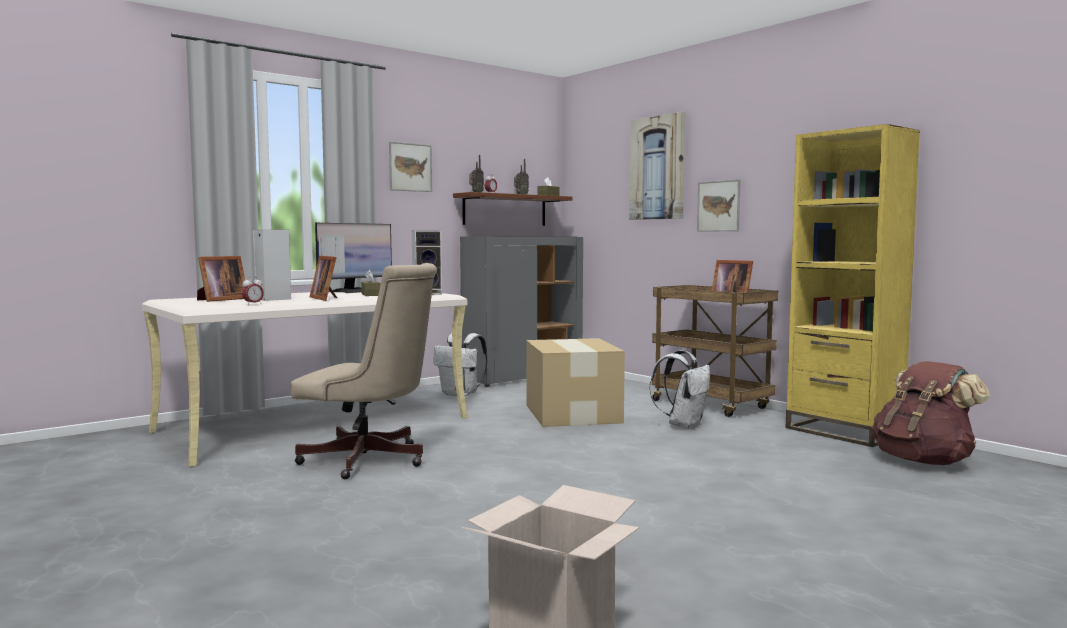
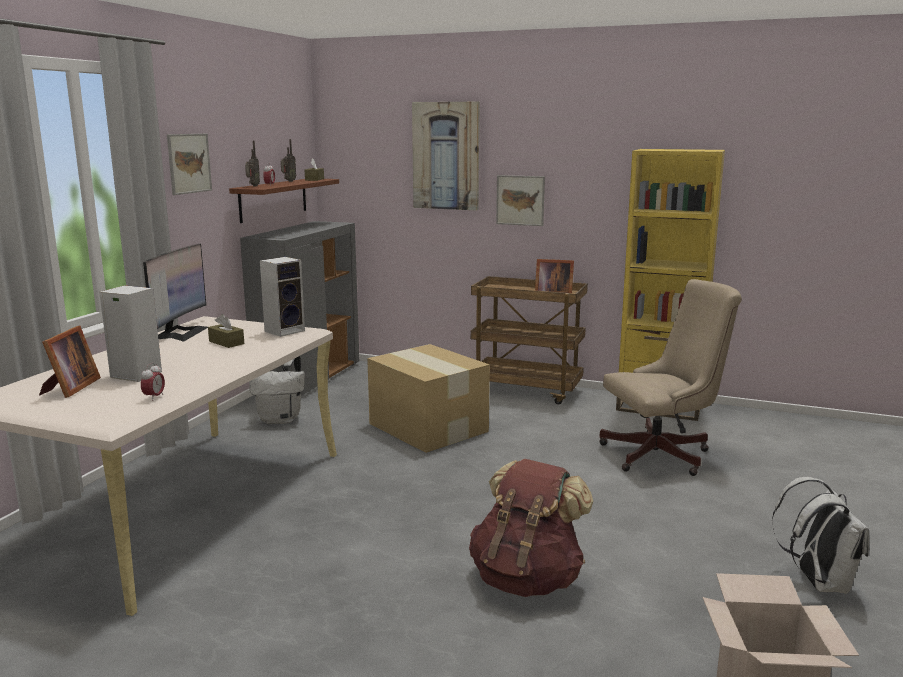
camera: 30 degrees left, 10 degrees up
(326, 299) = (203, 364): picture frame -> none
(371, 461) = (330, 546): beige office chair -> beige office chair (663, 454)
(684, 425) = (539, 423): white backpack -> white backpack (818, 582)
(923, 461) = (745, 430): brown backpack -> brown backpack (527, 579)

